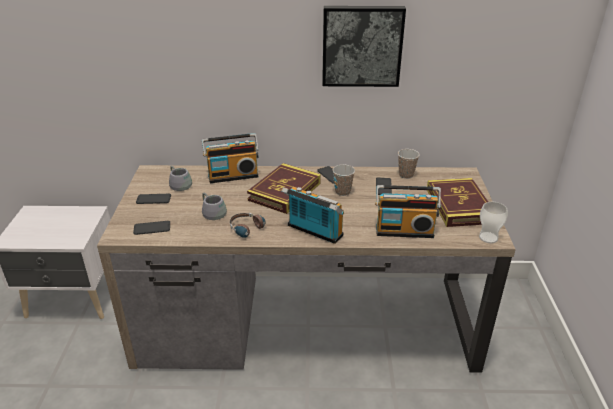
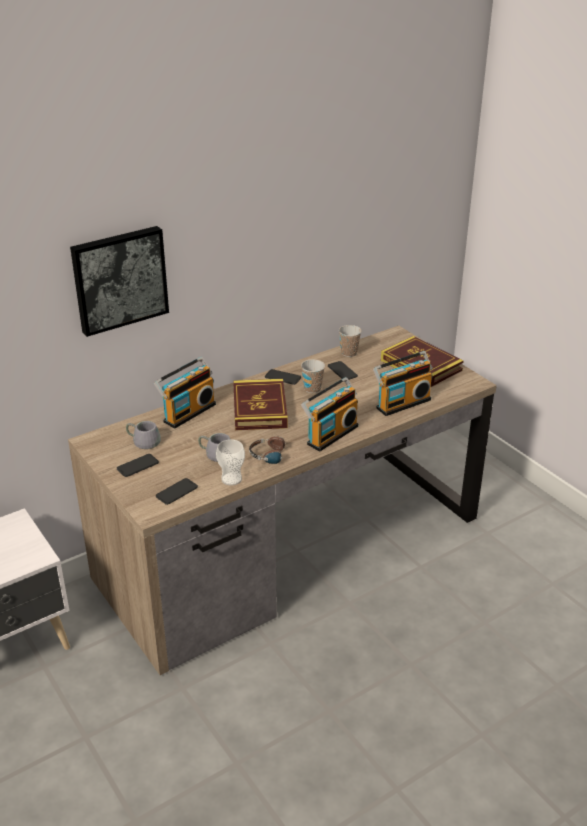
camera: 35 degrees left, 0 degrees up
(313, 232) = (330, 434): radio -> radio turned 135 degrees clockwise
(362, 45) = (291, 233): picture -> picture (119, 279)
(488, 237) = (469, 383): cup -> cup (231, 479)

